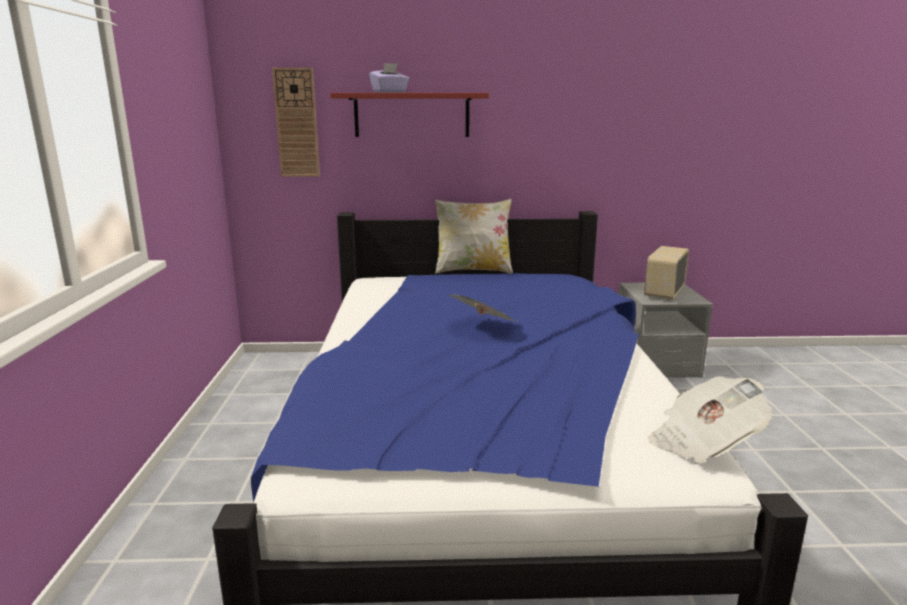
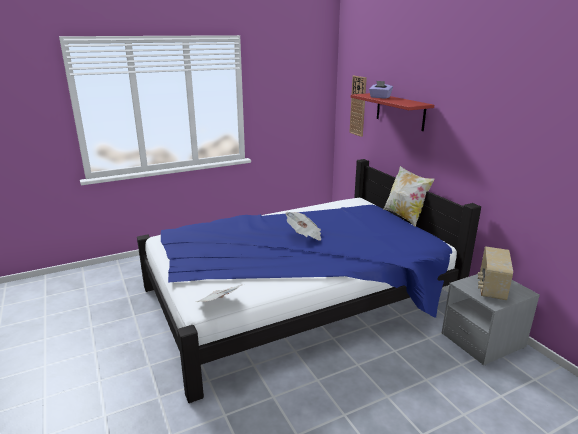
camera: 65 degrees right, 5 degrees up
(663, 293) = (491, 288): radio -> radio turned 75 degrees counterclockwise

